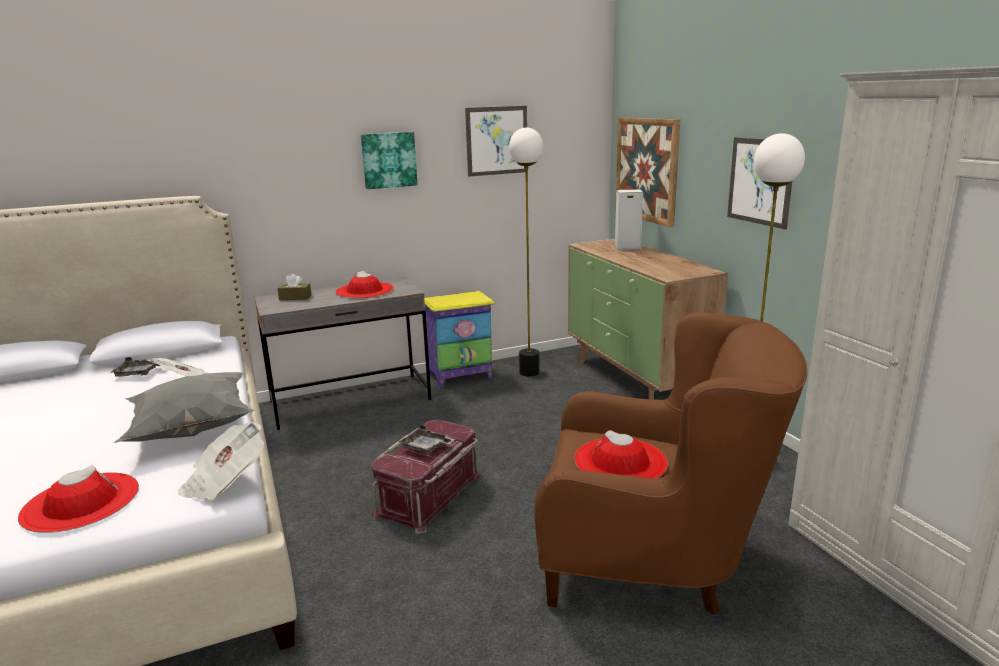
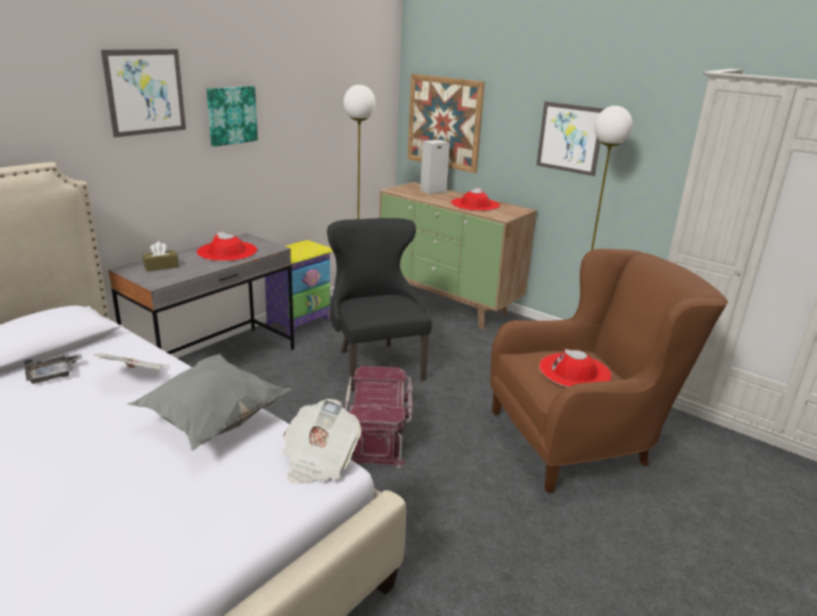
camera: 30 degrees left, 5 degrees up
(80, 502) = (200, 517): red hat -> red hat (475, 204)
(426, 447) = (379, 392): grey tray -> none
(495, 427) = (375, 364): none -> black chair
(497, 141) = (319, 94): picture -> picture (145, 92)

